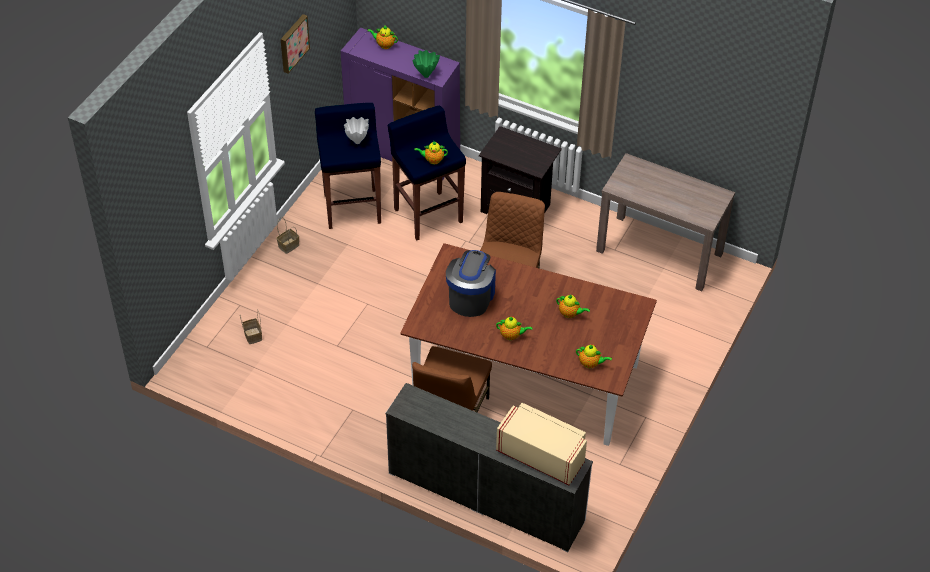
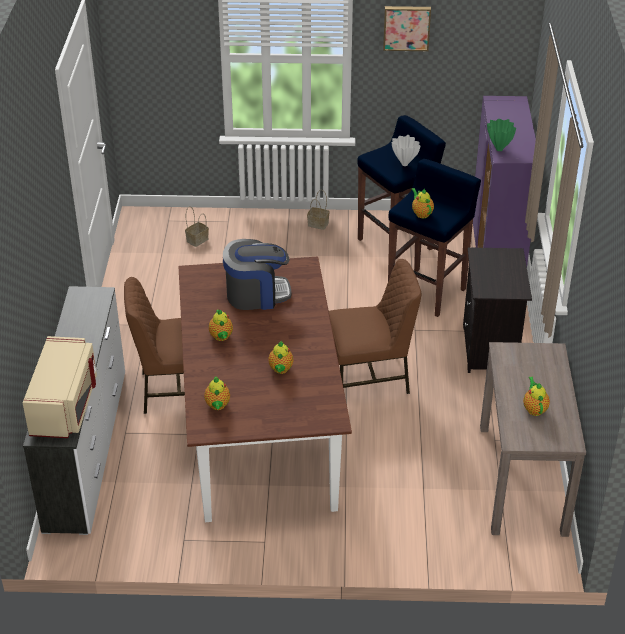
camera: 65 degrees right, 10 degrees down
(384, 45) = (516, 115): teapot -> teapot (534, 408)

